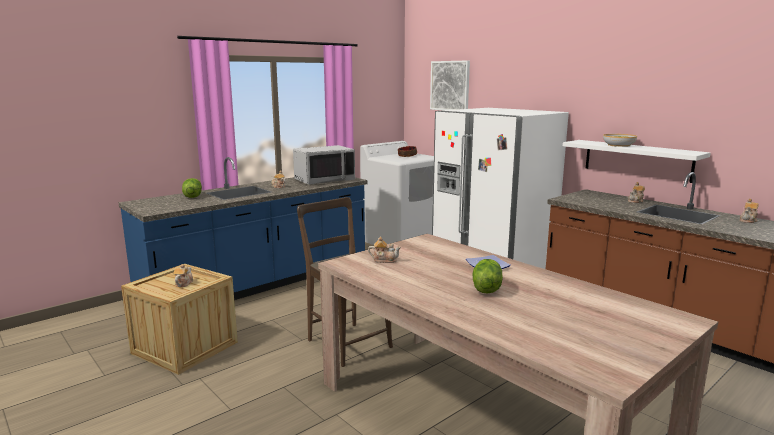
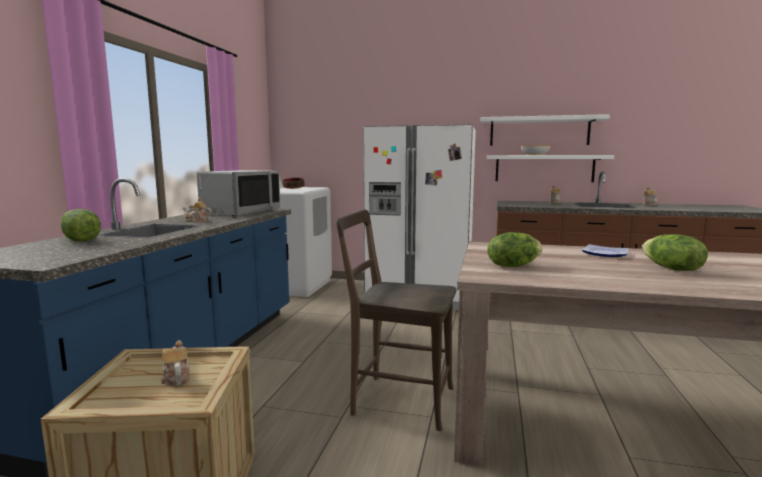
camera: 35 degrees left, 5 degrees down
(384, 260) = (513, 266): teapot -> lettuce
(450, 86) = (333, 112): picture -> none
(634, 118) = (539, 131): none -> white shelf

